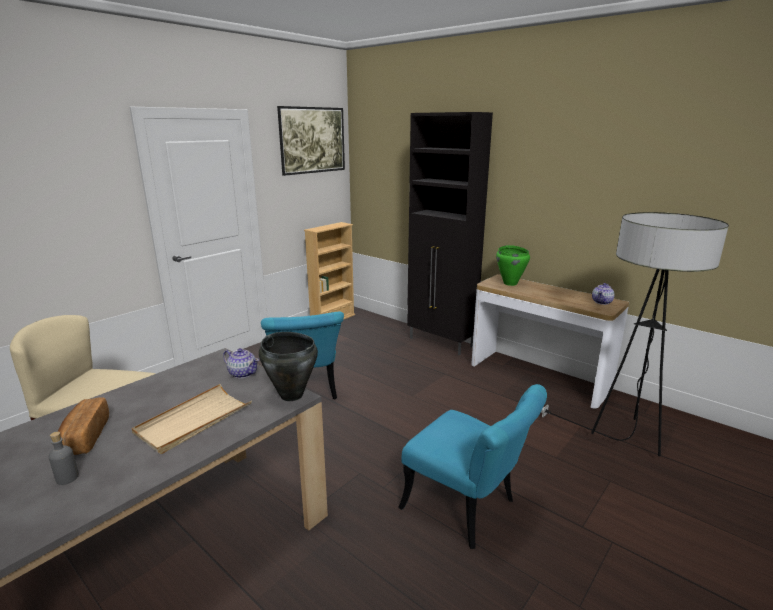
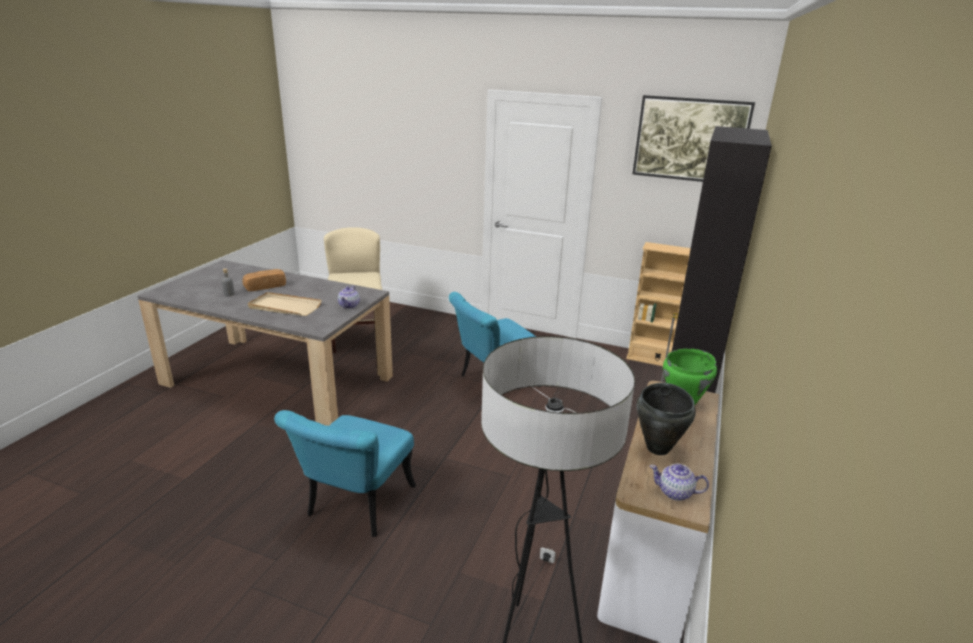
camera: 70 degrees right, 5 degrees up
(291, 395) = (322, 327): black cooking pot -> black cooking pot (658, 448)

